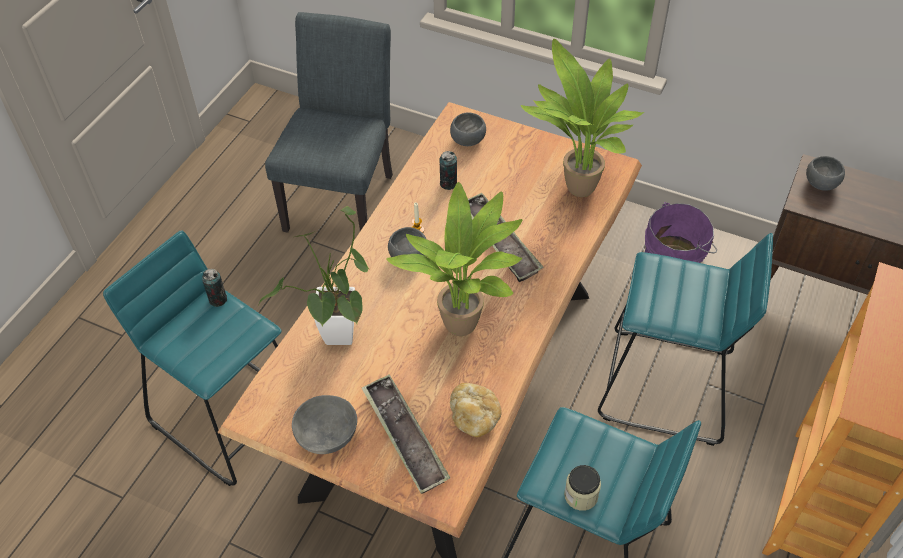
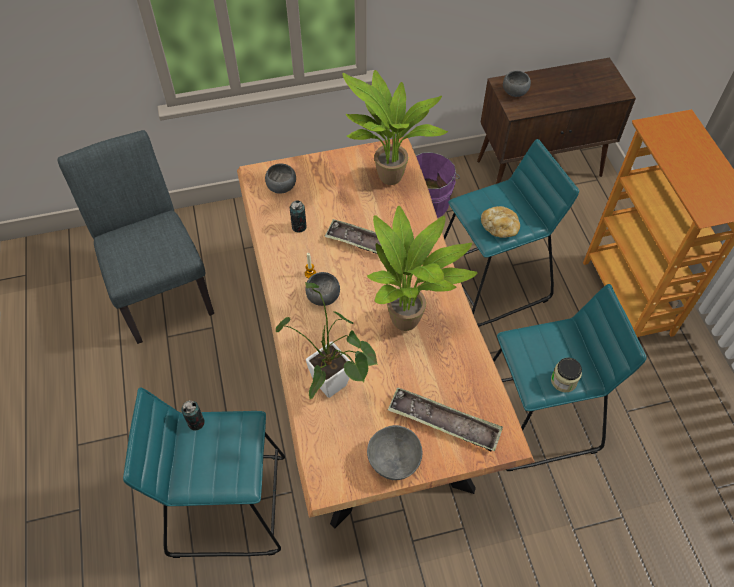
camera: 40 degrees left, 5 degrees up
(474, 417) = (473, 376): bread -> bread (499, 228)

